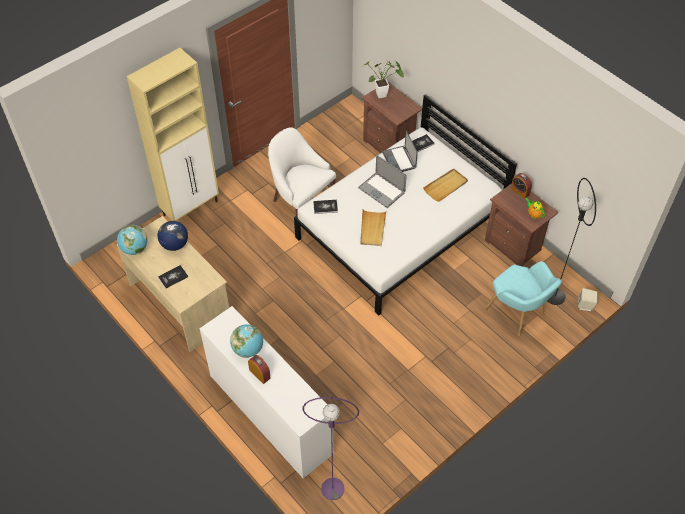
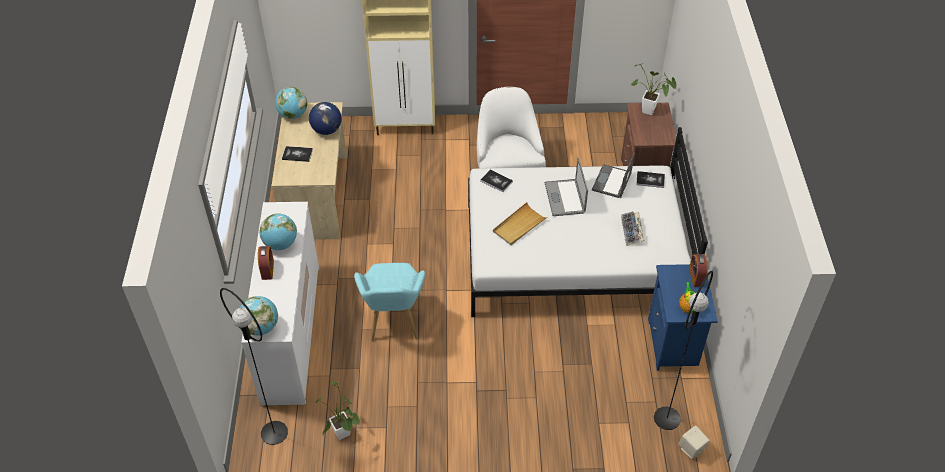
camera: 40 degrees right, 5 degrees down
(301, 416) = (261, 327): none -> globe
(332, 489) = (274, 432): purple floor lamp -> black floor lamp
(380, 455) = (343, 436): none -> potted plant
(445, 186) = (632, 231): beige tray -> keyboard
(514, 246) = (673, 344): brown nightstand -> blue nightstand
(517, 315) = (607, 408): turquoise armchair -> turquoise armchair (393, 323)

